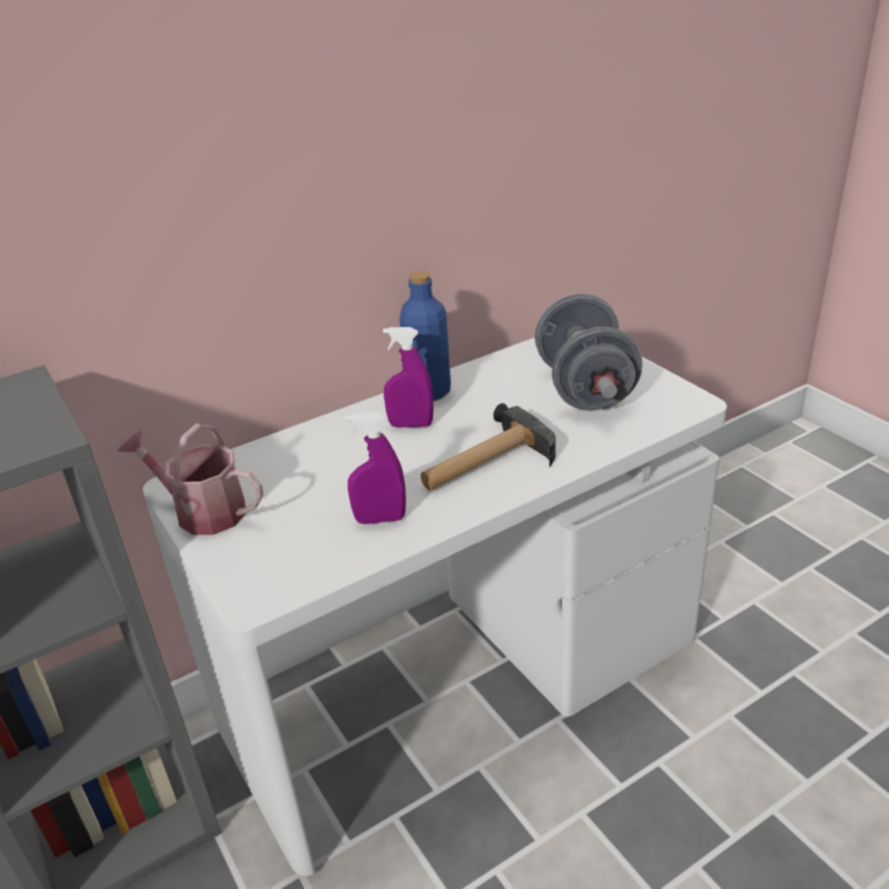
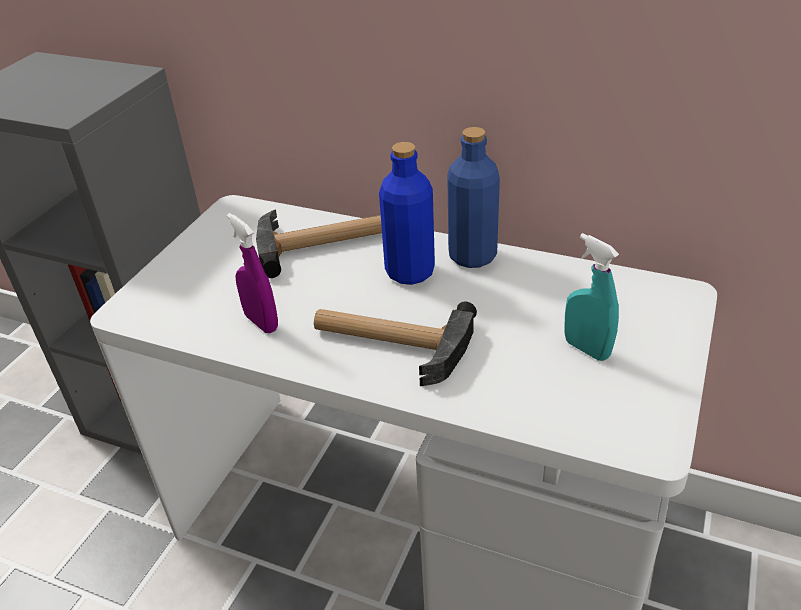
camera: 55 degrees right, 5 degrees up
(202, 511) = (211, 235): watering can -> none
(310, 452) = (323, 243): none -> hammer
(411, 425) = (410, 272): purple spray bottle -> blue bottle
(585, 389) = (586, 349): grey dumbbell -> turquoise spray bottle

